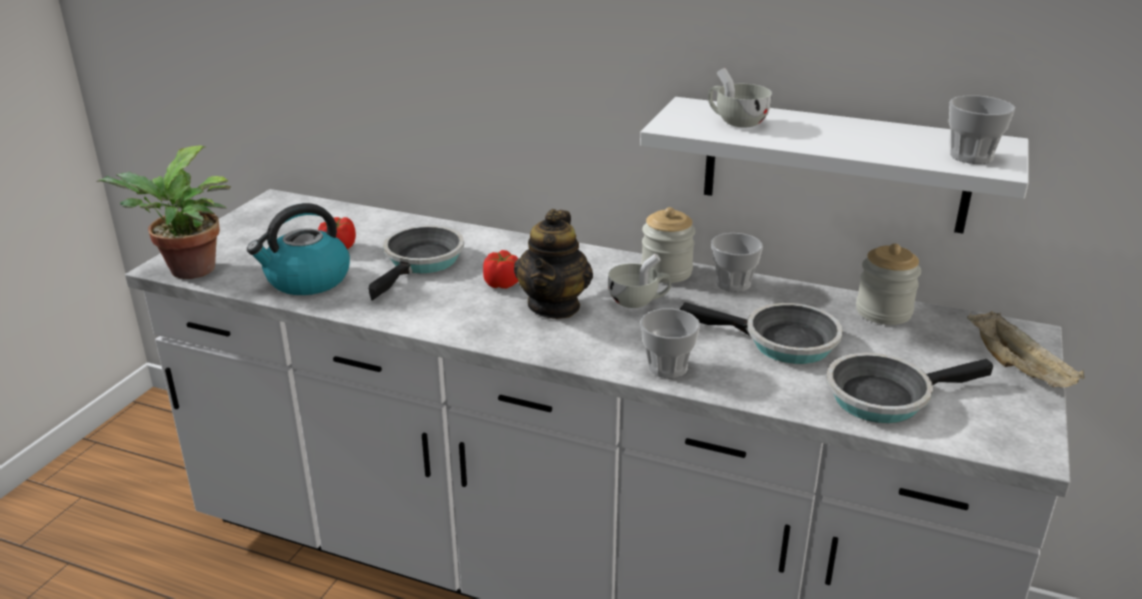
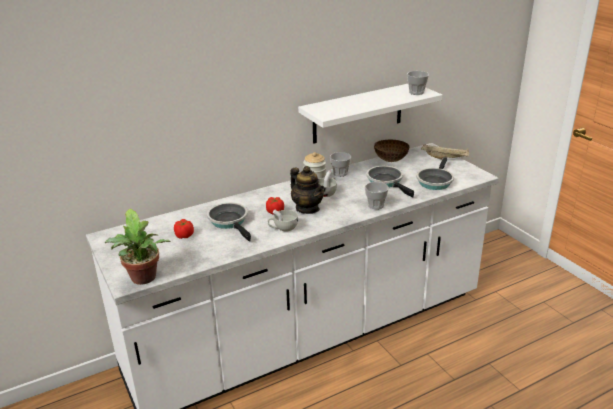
camera: 50 degrees left, 0 degrees up
(307, 280) = (203, 252): kettle -> none
(736, 121) = (339, 107): white cup -> white cup (283, 228)
(782, 342) = (386, 182): frying pan -> frying pan turned 90 degrees counterclockwise
(883, 312) = (391, 160): jar -> bowl

